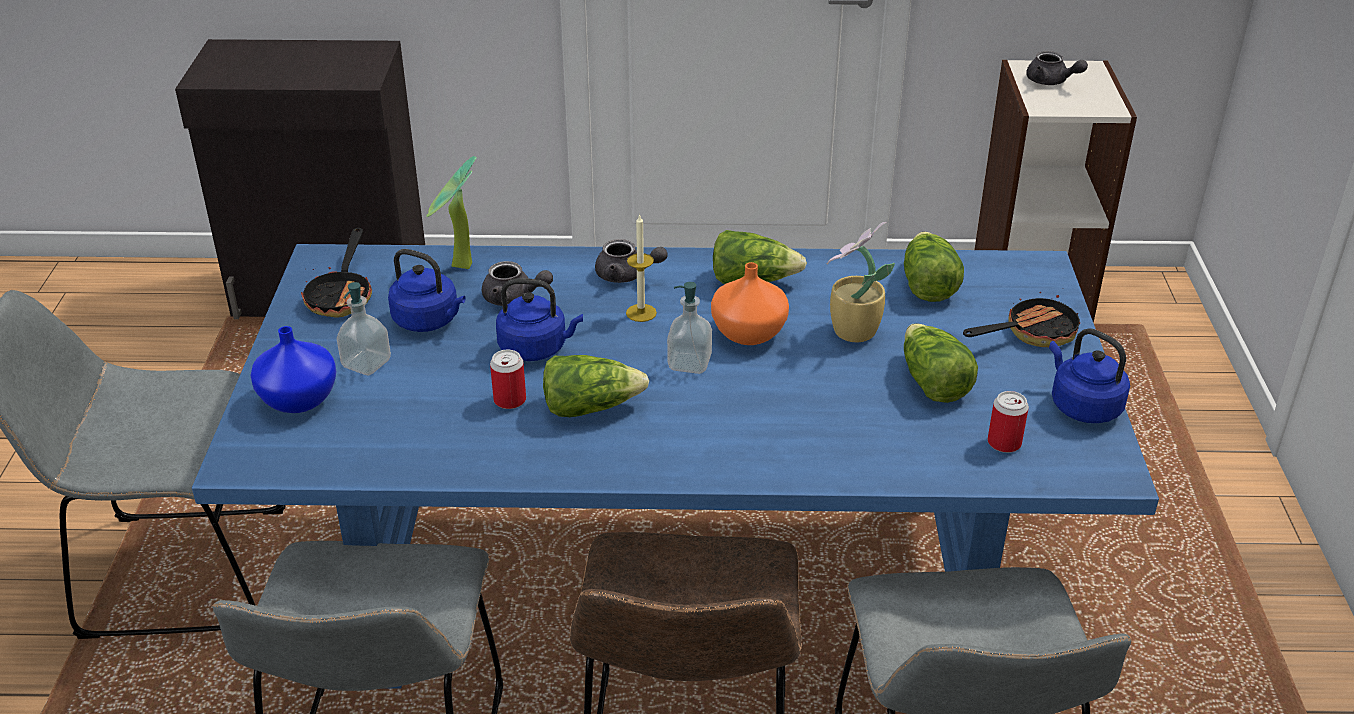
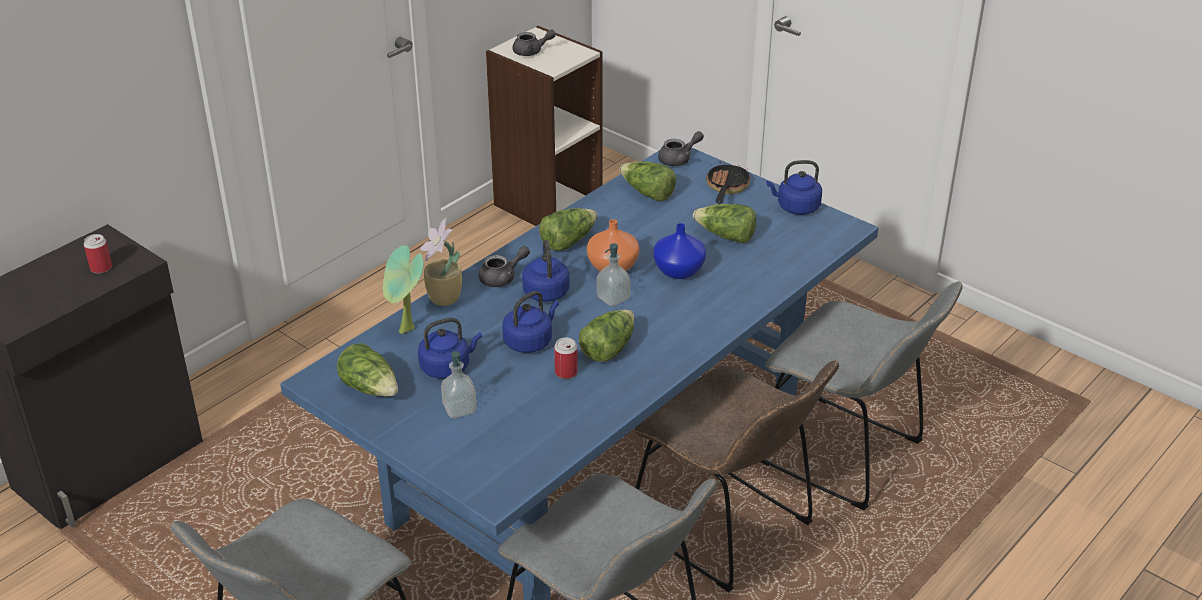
camera: 50 degrees left, 0 degrees up
(300, 398) = (461, 448): blue vase -> blue vase (678, 270)
(342, 295) = (371, 388): frying pan -> lettuce
(514, 298) = (469, 326): grey teapot -> grey teapot (679, 159)
(641, 313) = (546, 291): candle -> blue kettle
(852, 332) = (656, 236): potted plant -> potted plant (444, 299)
(1004, 443) = (794, 243): can -> can (101, 268)

